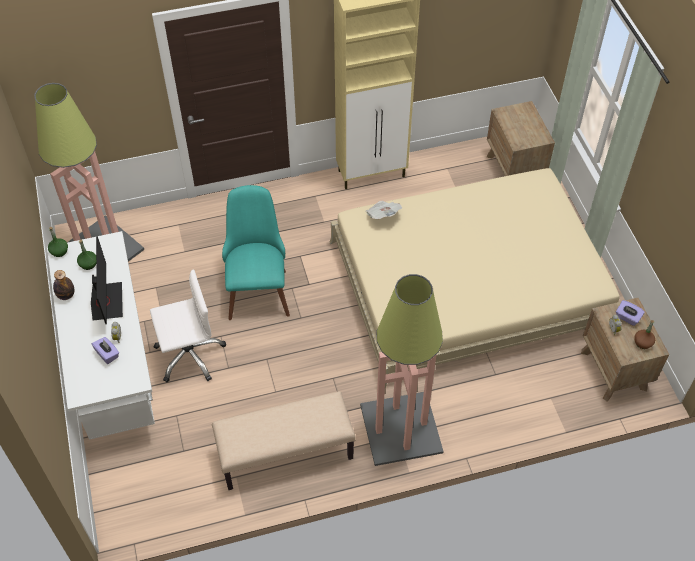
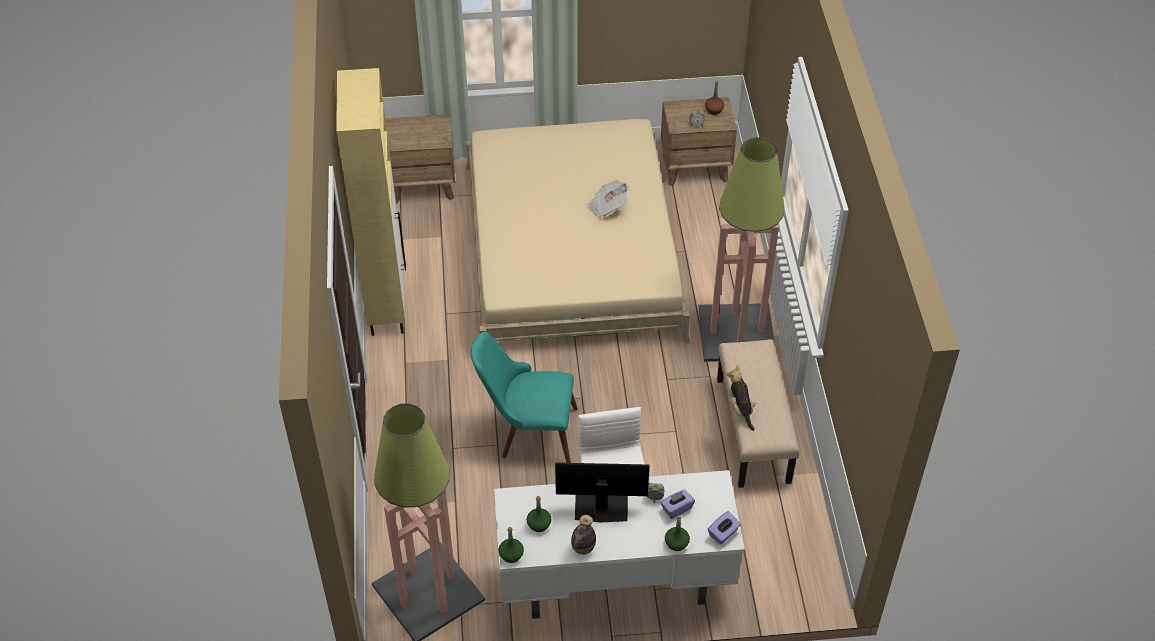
camera: 80 degrees left, 5 degrees down
(72, 358) = (676, 543): none -> green bottle
(260, 412) = (740, 408): none -> plush toy
(383, 215) = (503, 271): newspaper -> newspaper (607, 206)
(627, 317) = (684, 113): purple tissue box -> purple tissue box (723, 534)

